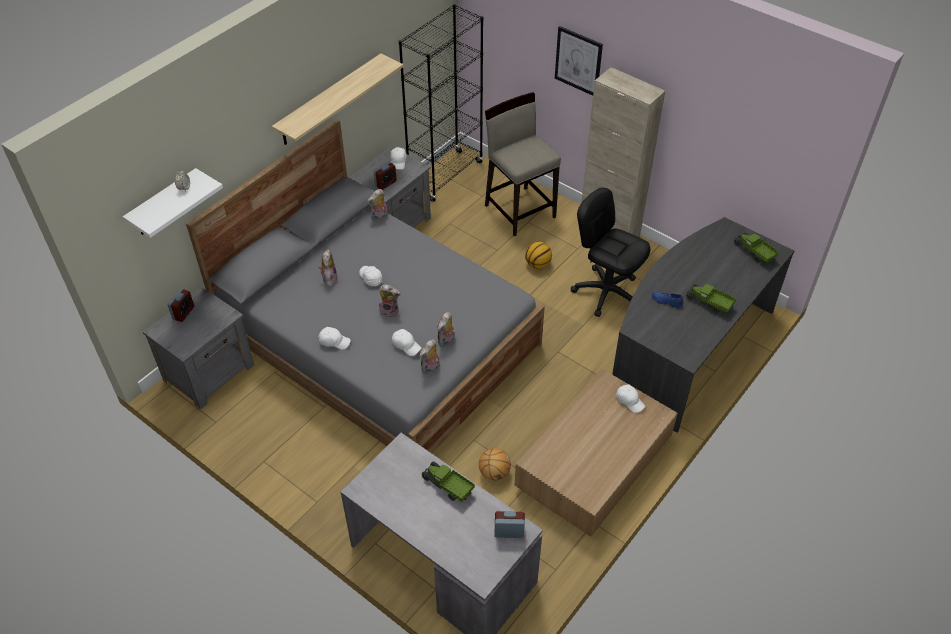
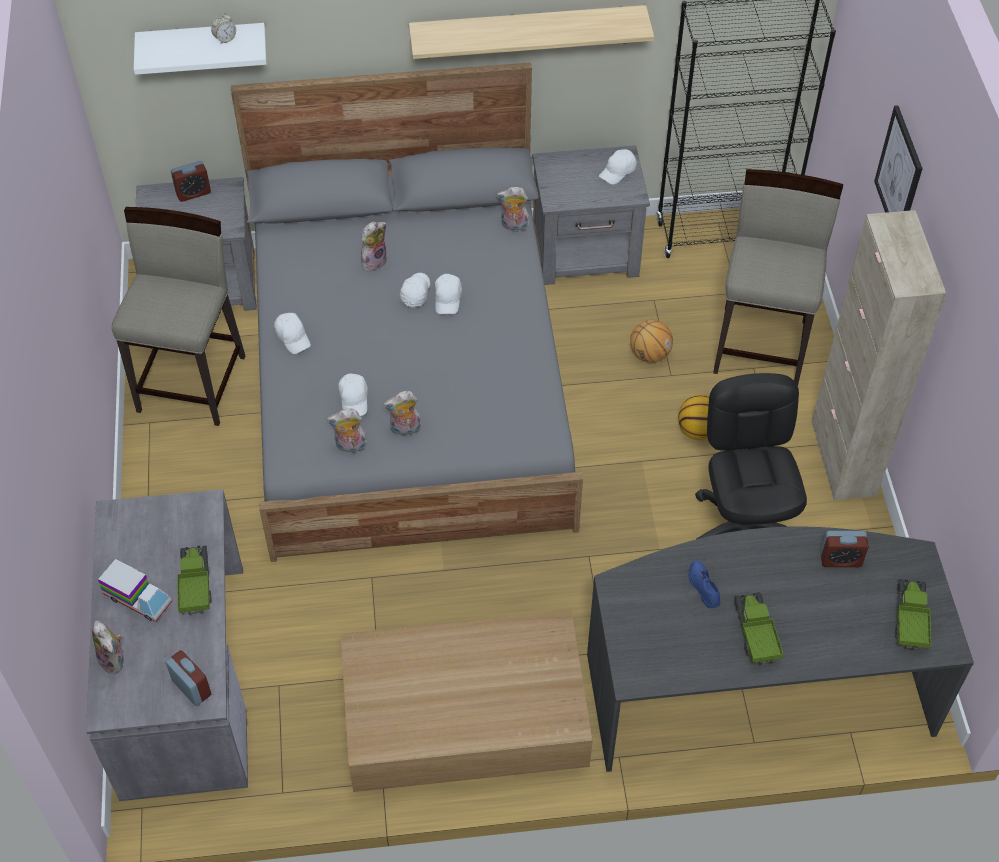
camera: 45 degrees right, 5 degrees up
(263, 424) = (193, 382): none -> beige stool
(385, 183) = (570, 189): alarm clock -> alarm clock (840, 559)
(390, 311) = (388, 347): plush toy -> plush toy (114, 660)
(426, 517) = (138, 599): none -> toy truck
(494, 472) = (348, 632): basketball -> basketball (649, 354)
(629, 401) = (553, 676): white cap -> white cap (448, 299)

